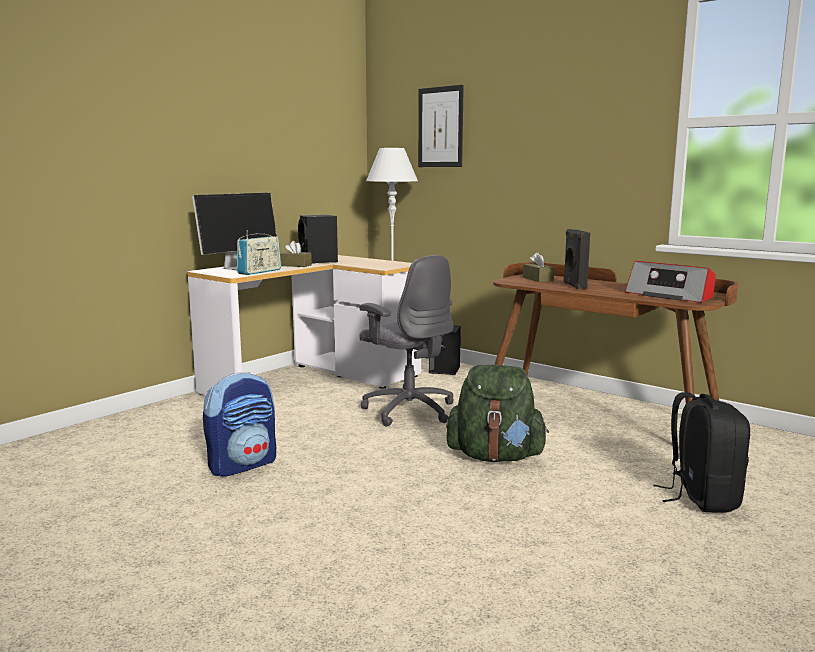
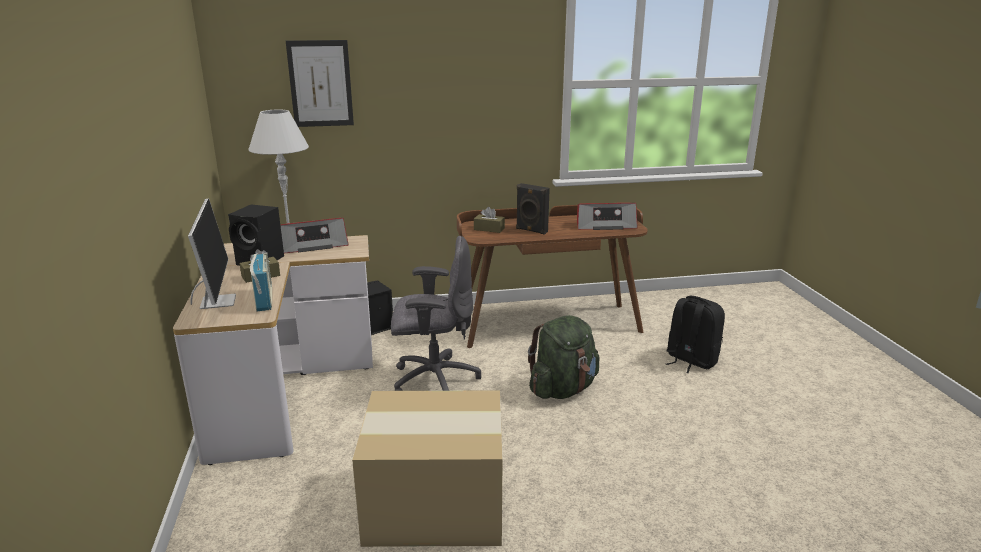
camera: 50 degrees left, 10 degrees up
(243, 465) = (433, 503): backpack -> cardboard box
(372, 261) = (313, 245): none -> radio

